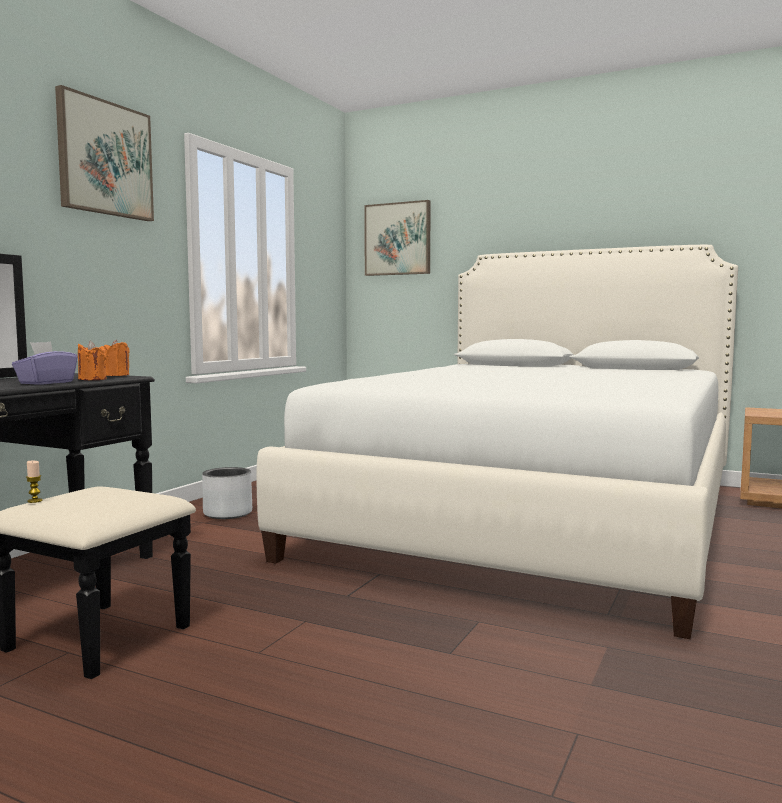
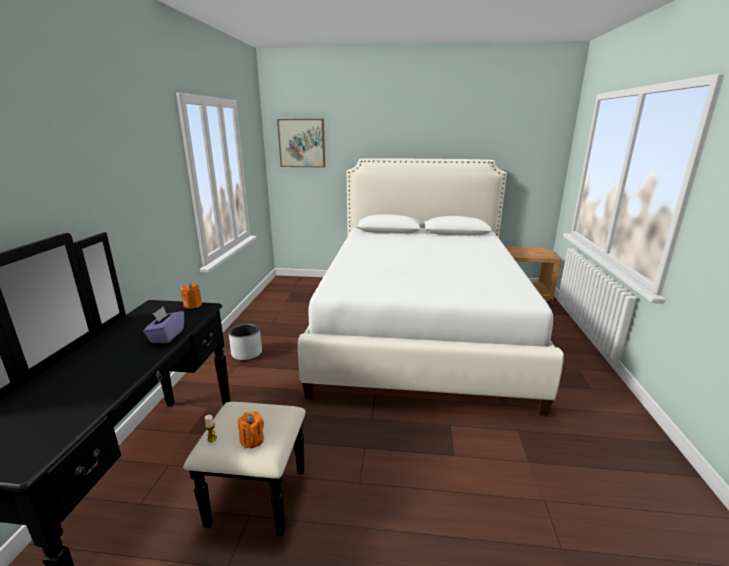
camera: 20 degrees left, 15 degrees up
(92, 379) = (189, 320): orange candle -> orange candle (252, 440)
(105, 158) = (135, 131): picture -> none

